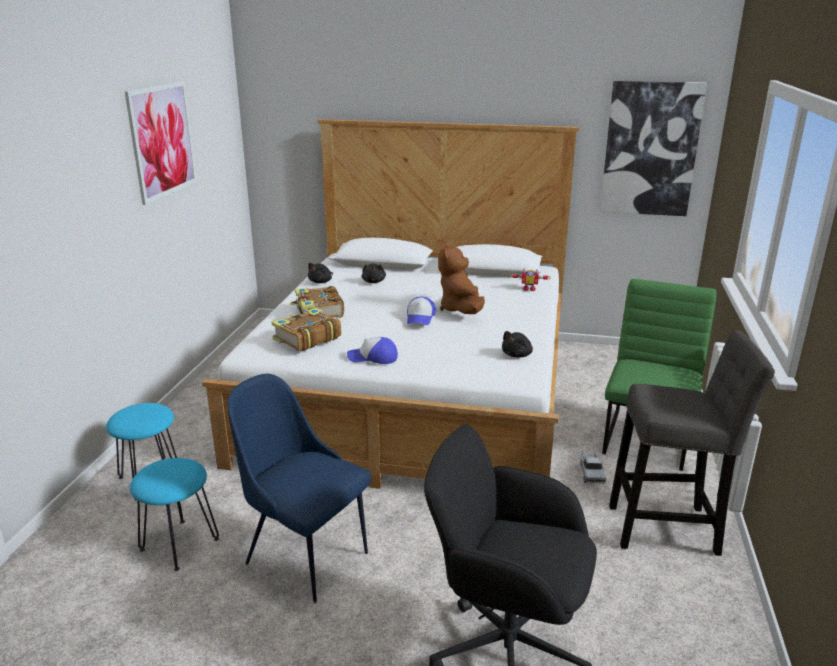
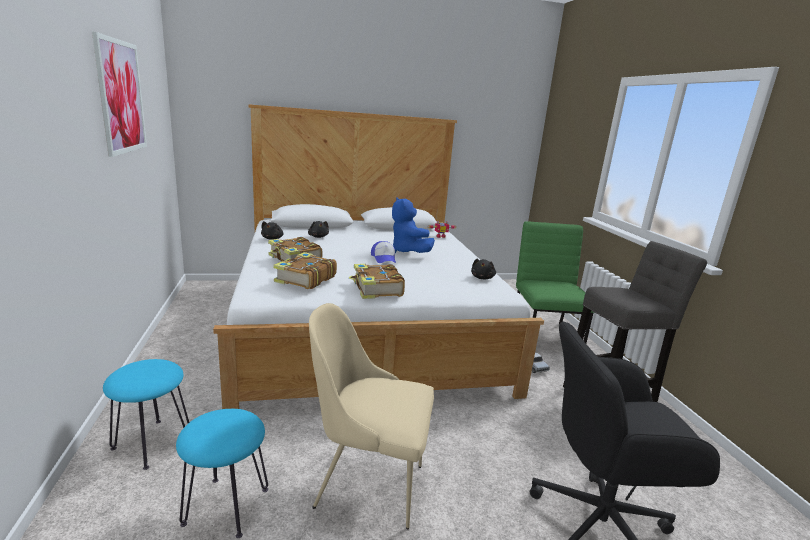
camera: 25 degrees left, 5 degrees down
(305, 558) = (369, 486): blue chair -> beige chair
(373, 358) = (376, 289): cap -> book
(461, 310) = (408, 251): brown plush toy -> blue plush toy
(650, 149) = (500, 138): picture -> none

